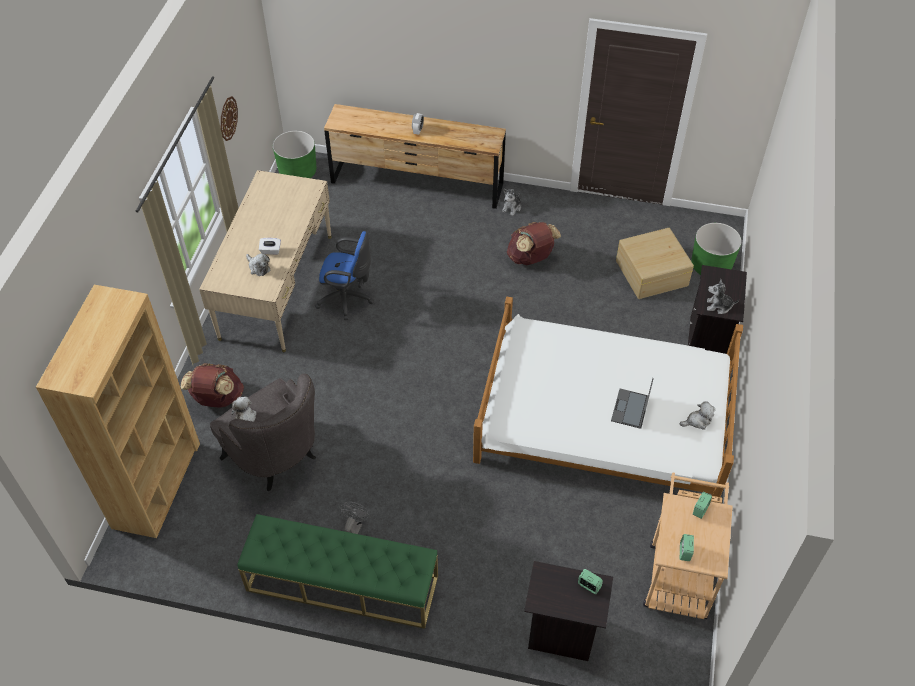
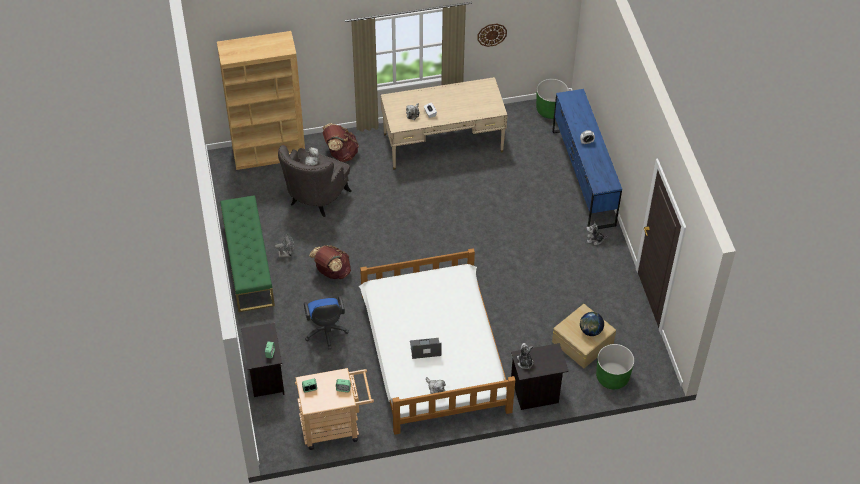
camera: 65 degrees right, 0 degrees up
(347, 299) = (454, 182): blue office chair -> blue office chair (326, 333)
(417, 183) = (583, 177): brown dresser -> blue dresser
(531, 258) = (552, 267): brown backpack -> brown backpack (332, 272)
(662, 248) = (590, 331): none -> globe

